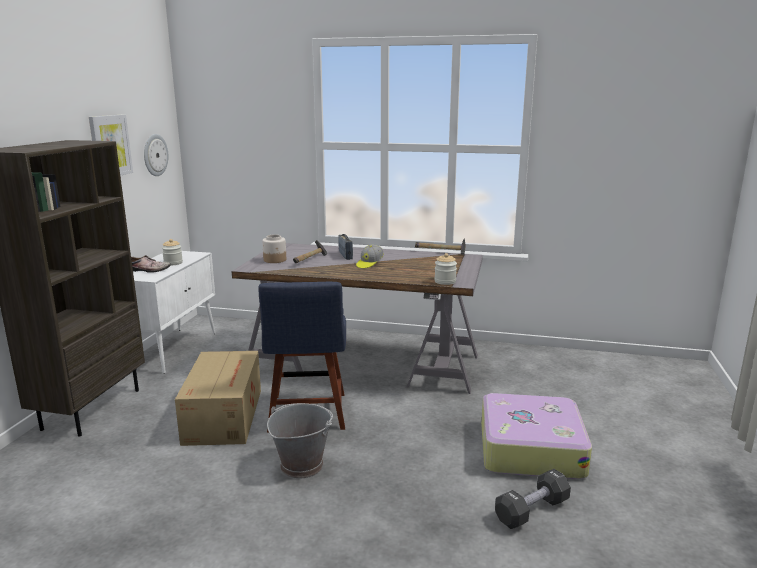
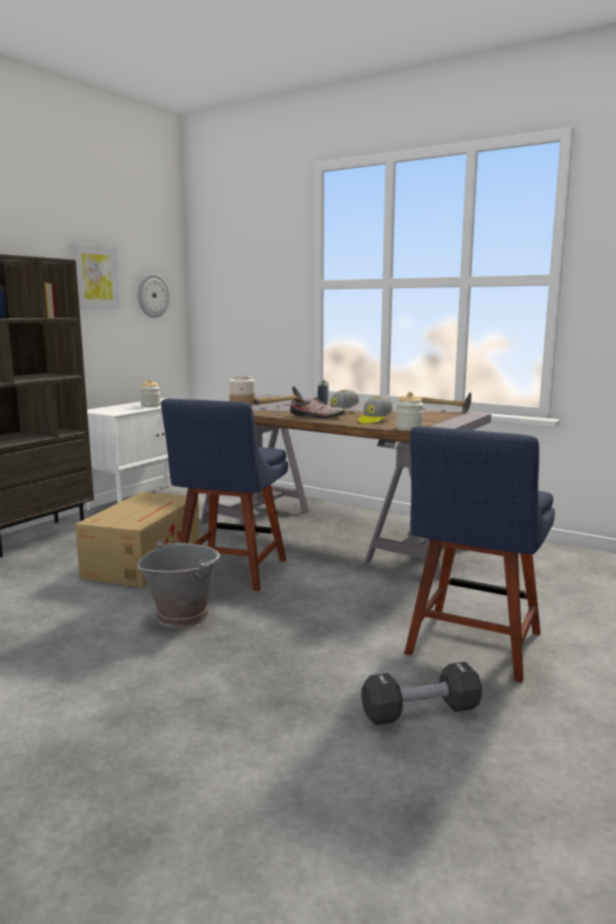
camera: 20 degrees right, 5 degrees down
(148, 270) = (120, 408): shoe -> shoe (316, 416)
(408, 273) = (375, 420): none -> cap
(529, 448) = (472, 646): suitcase -> blue chair

